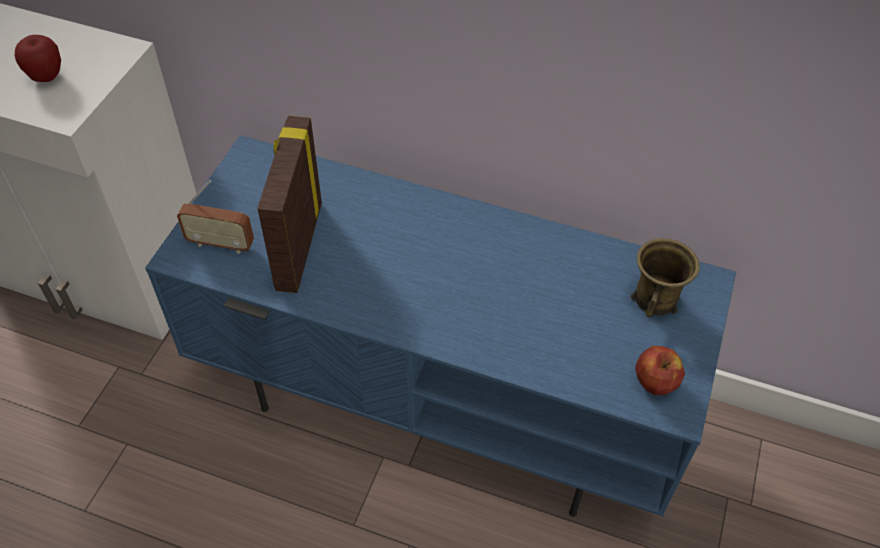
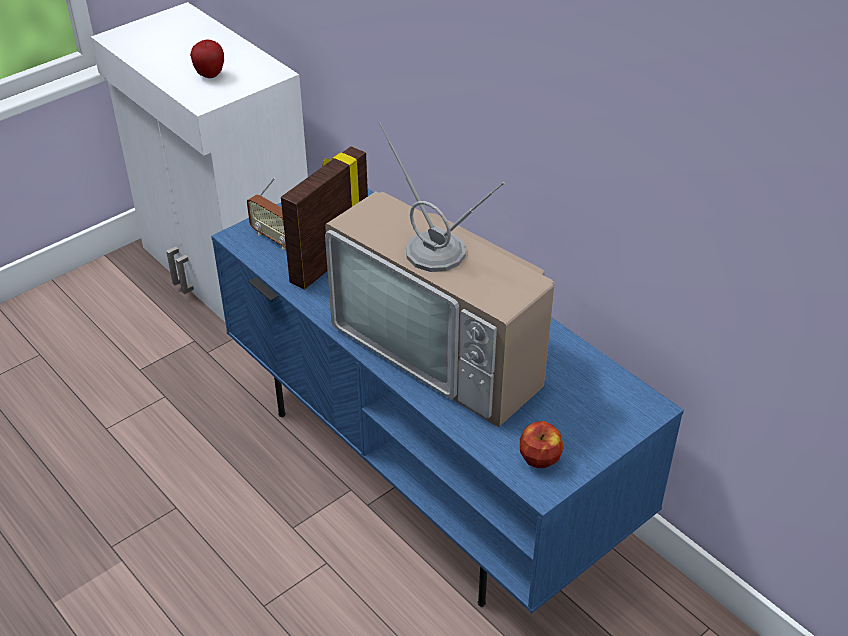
camera: 30 degrees right, 10 degrees down
(486, 298) = (446, 347): none -> television
(656, 299) = (590, 402): brown mug -> none

